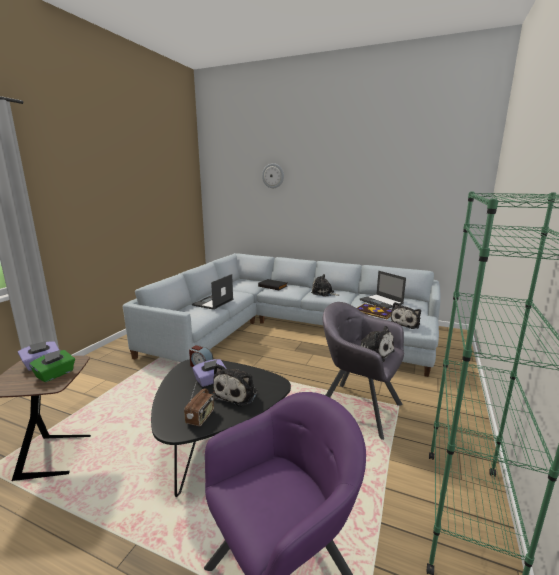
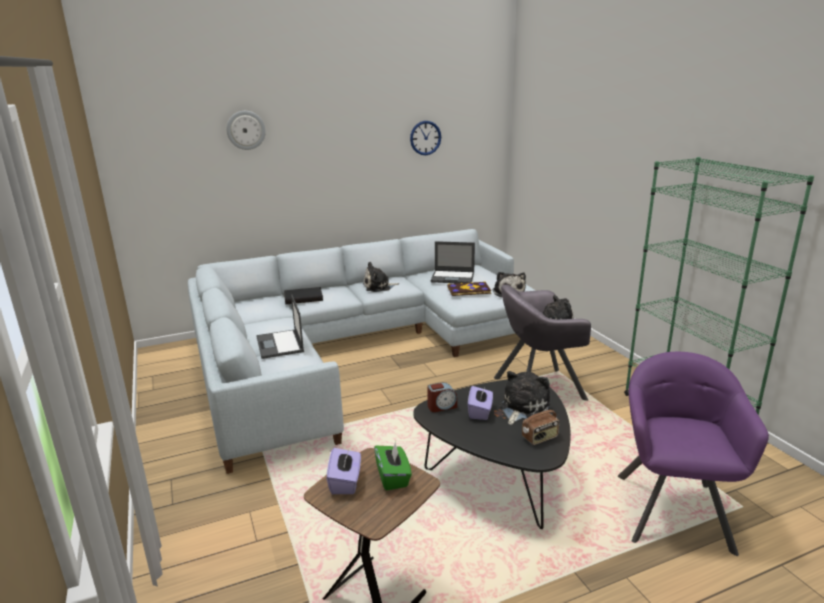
camera: 45 degrees left, 5 degrees up
(200, 417) = (540, 438): radio -> radio turned 90 degrees clockwise
(237, 393) = (522, 408): plush toy -> plush toy turned 120 degrees counterclockwise
(401, 190) = (425, 138): none -> wall clock

